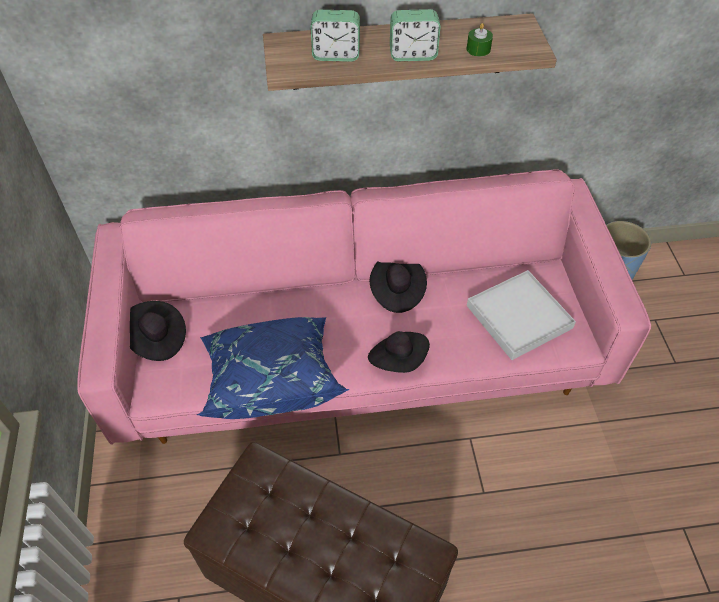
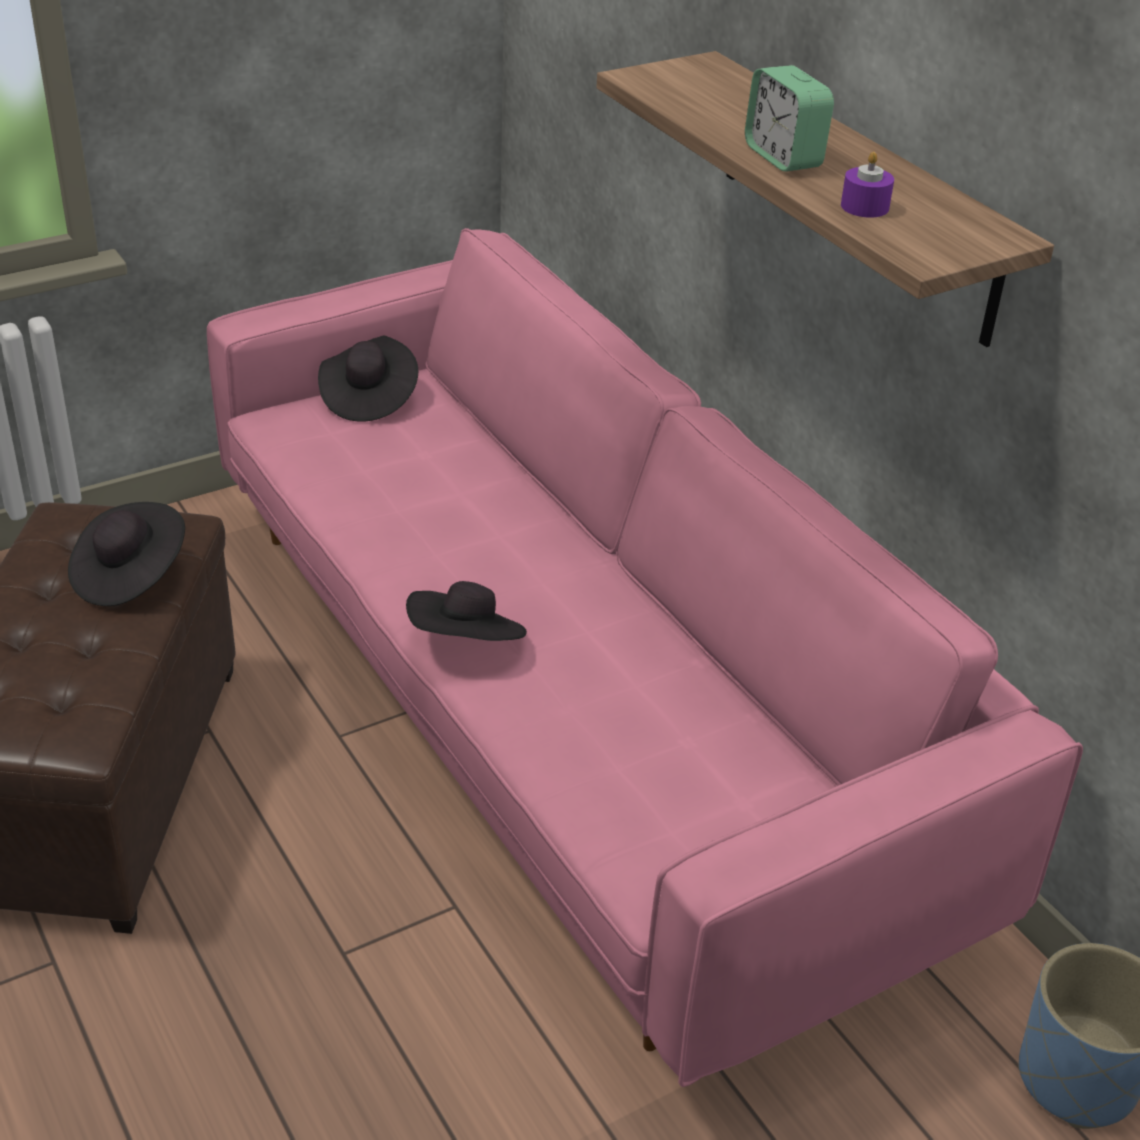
camera: 65 degrees right, 15 degrees down
(271, 378) = (355, 518): blue pillow -> none
(336, 55) = (716, 104): alarm clock -> none
(396, 291) = (621, 608): black hat -> black hat (129, 576)
(478, 49) = (864, 206): green candle -> purple candle
(519, 316) = (668, 783): white tray -> none

